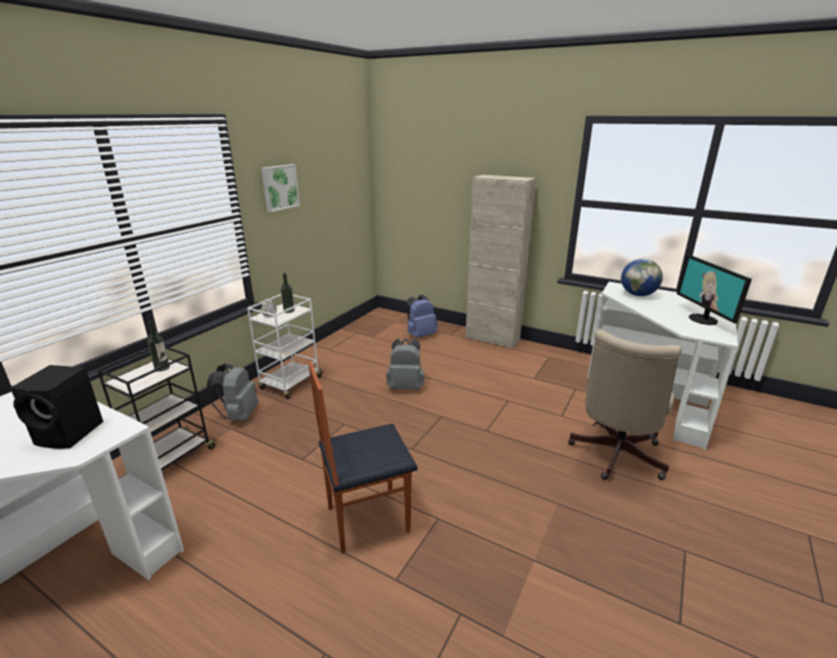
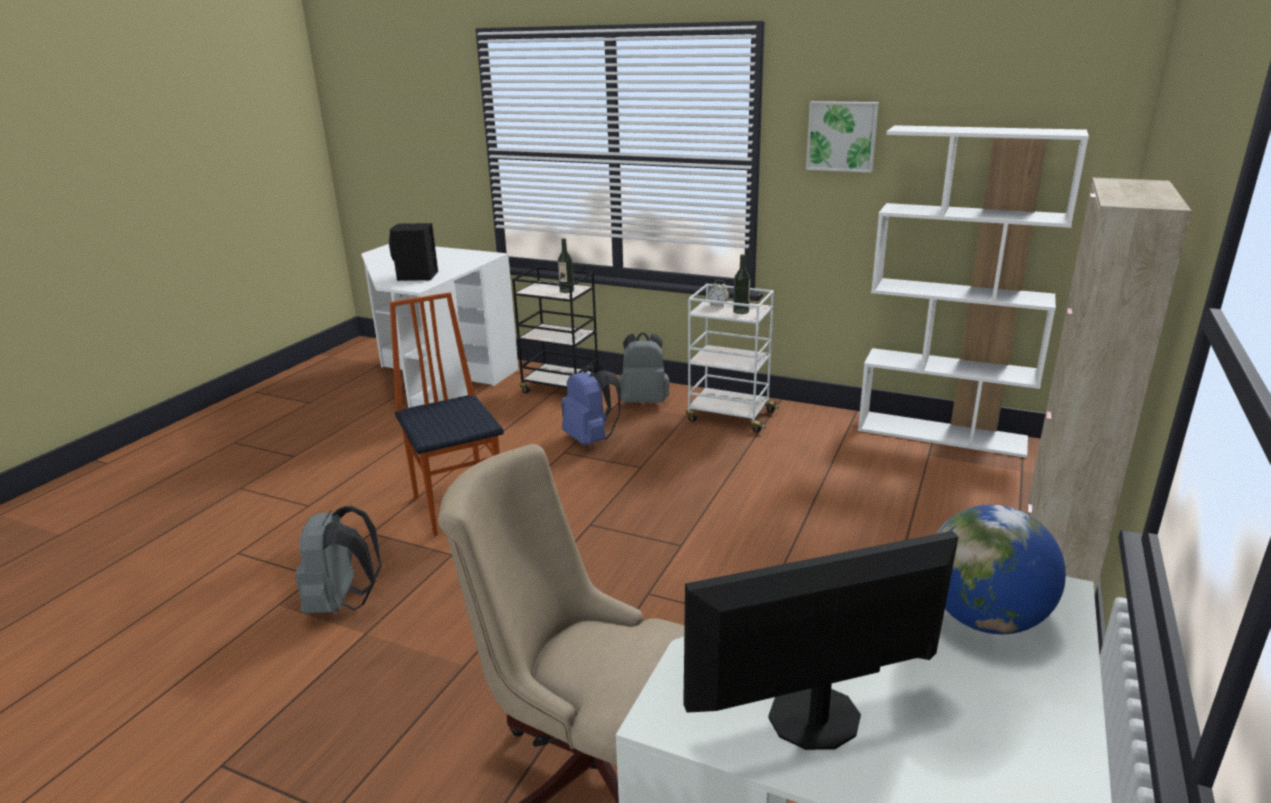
camera: 85 degrees right, 0 degrees up
(353, 329) = (942, 434): none -> white bookcase
(406, 386) = (760, 505): grey backpack -> grey backpack (342, 603)
(420, 335) = (978, 503): blue backpack -> blue backpack (591, 439)

